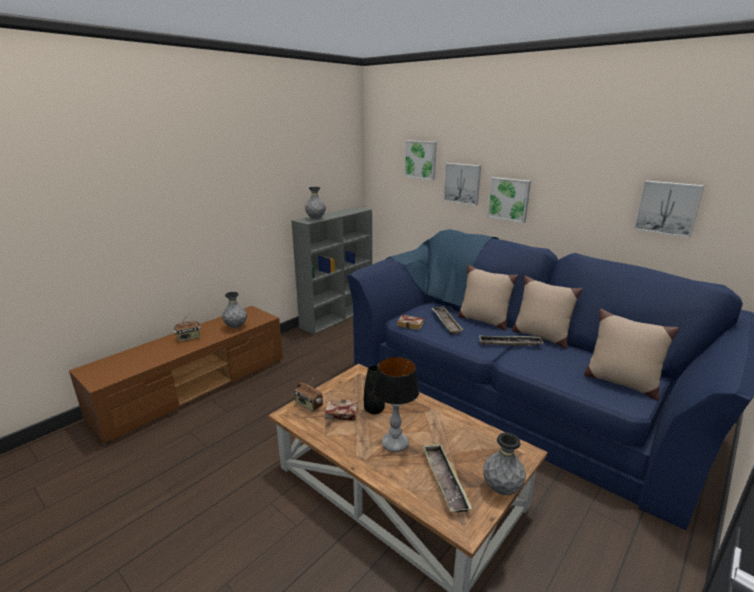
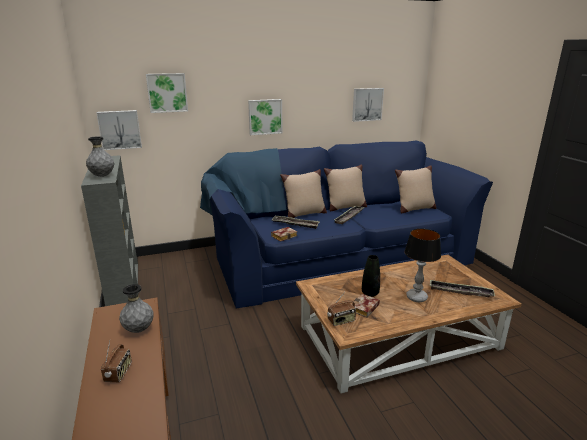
camera: 60 degrees left, 0 degrees up
(462, 183) = (219, 110): picture -> picture (120, 129)
(501, 489) = (474, 277): grey vase -> none

